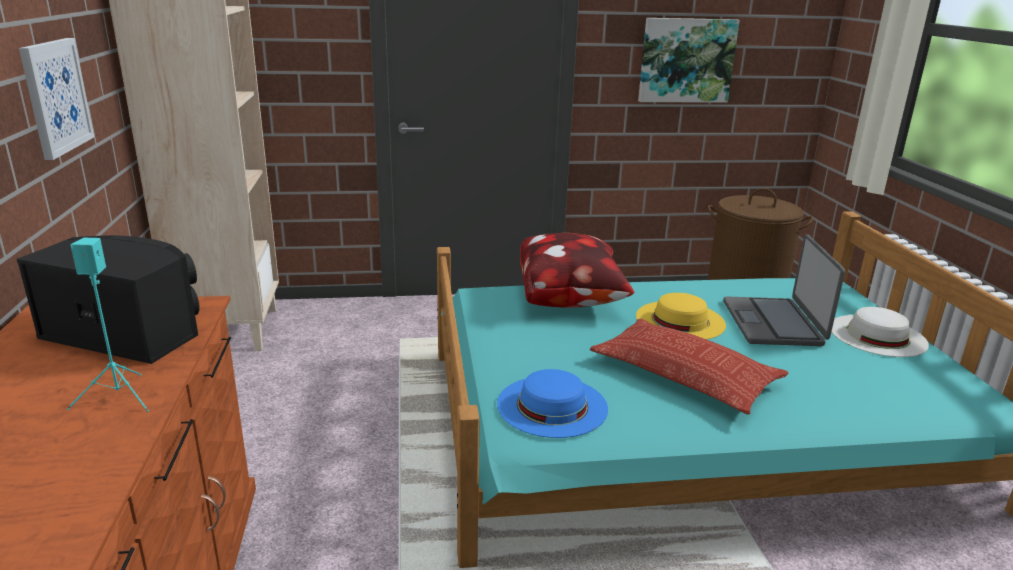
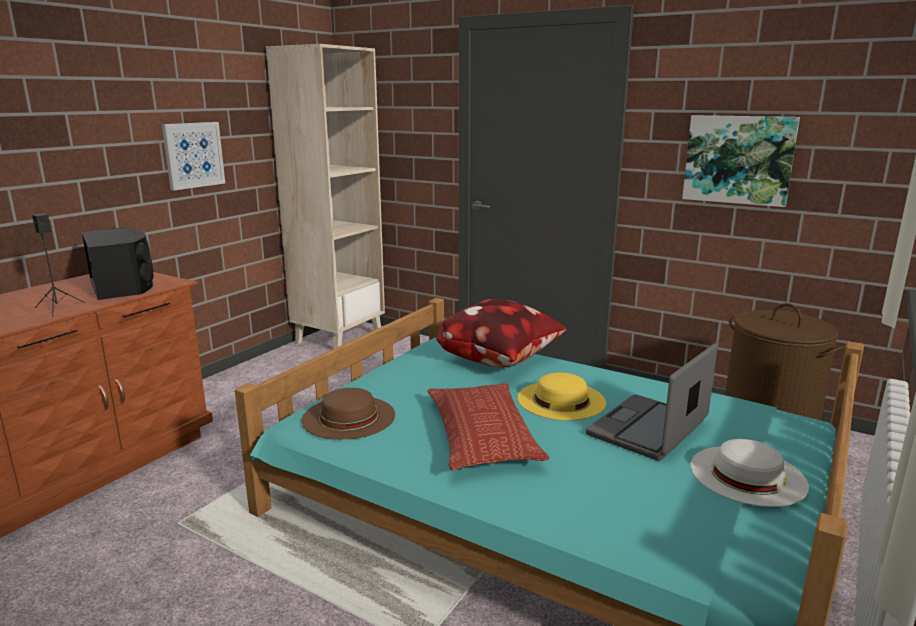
camera: 40 degrees right, 5 degrees down
(120, 397) = (58, 309): turquoise speaker -> black speaker
(552, 405) = (348, 417): blue hat -> brown hat

